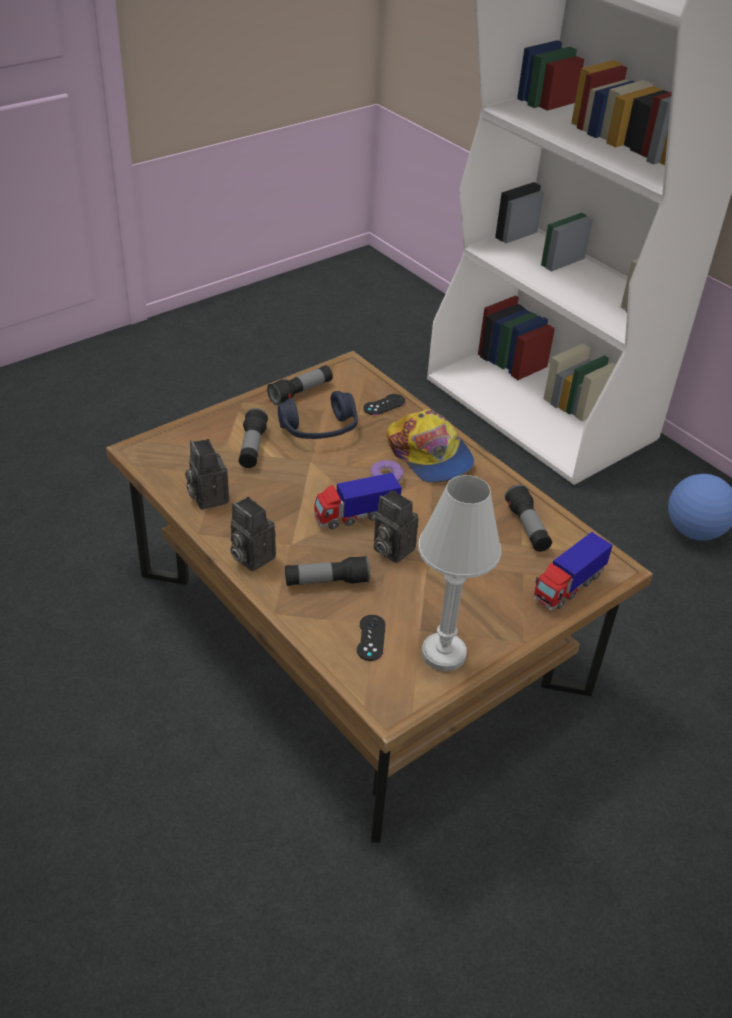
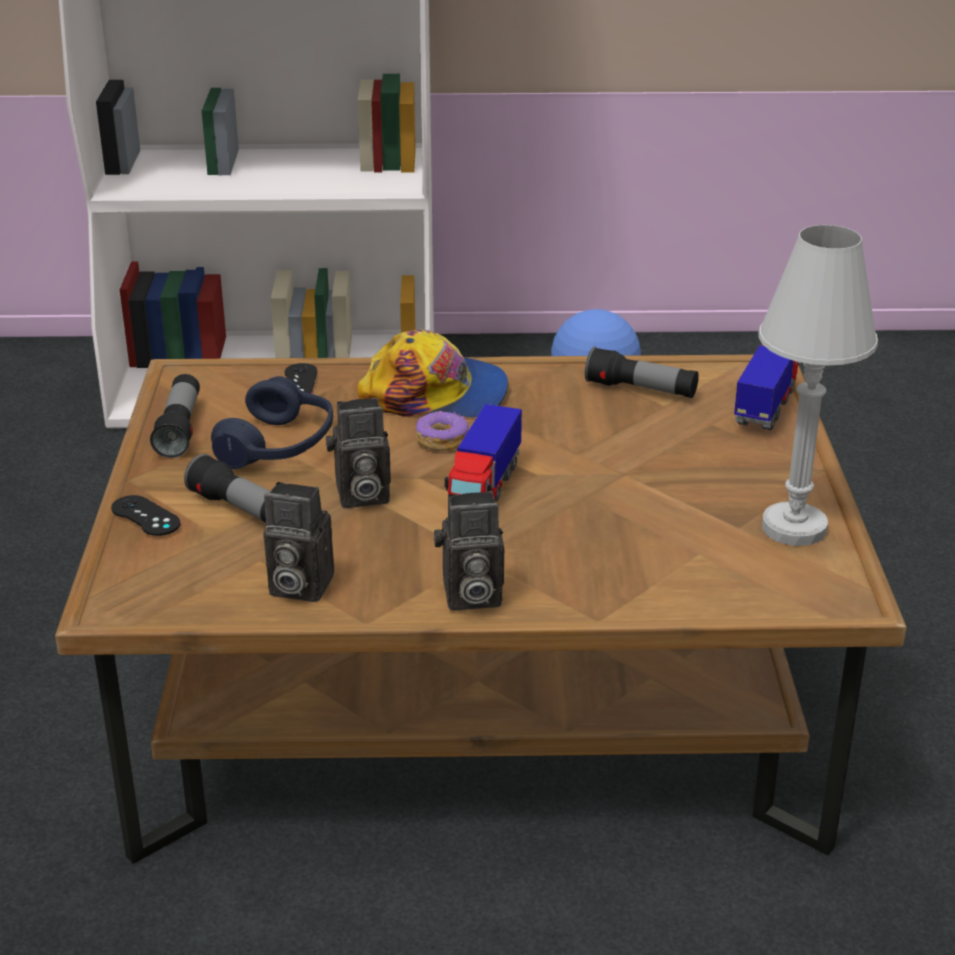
camera: 50 degrees left, 10 degrees down
(326, 581) = (582, 558): flashlight -> none
(371, 638) = (718, 566): black game controller -> black game controller (145, 516)
(390, 549) = (574, 489): camera -> camera (360, 496)
(568, 587) = (765, 407): toy truck -> toy truck turned 150 degrees counterclockwise

